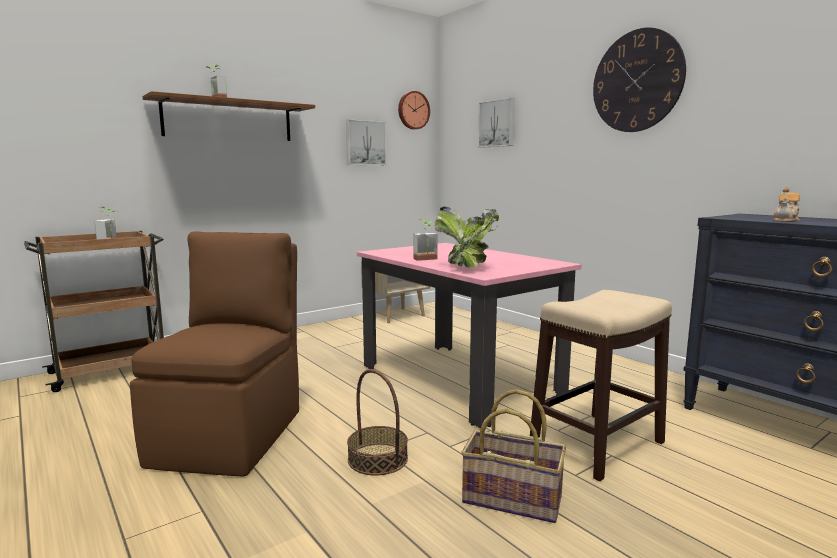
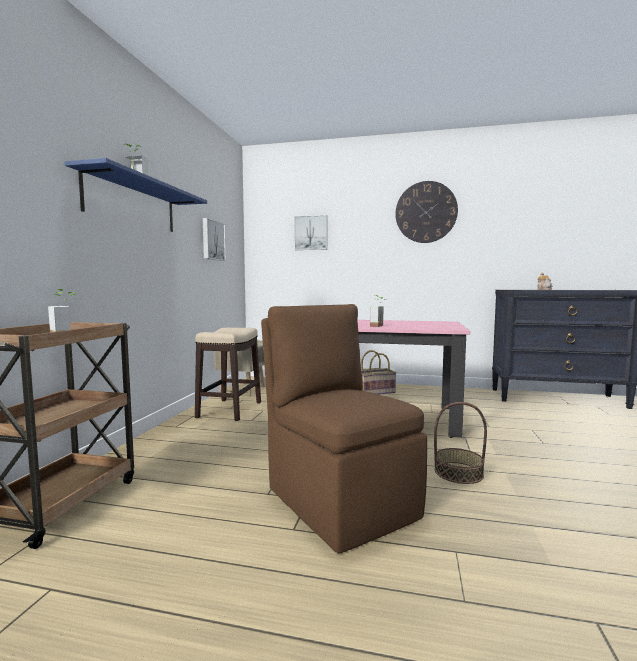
camera: 40 degrees left, 5 degrees down
(229, 120) = (132, 204): brown shelf -> blue shelf
(413, 110) = (234, 217): wall clock -> none
(468, 267) = (425, 327): potted plant -> none
(513, 498) = (552, 463): basket -> basket (375, 392)
(596, 444) = (516, 427): stool -> stool (229, 410)

